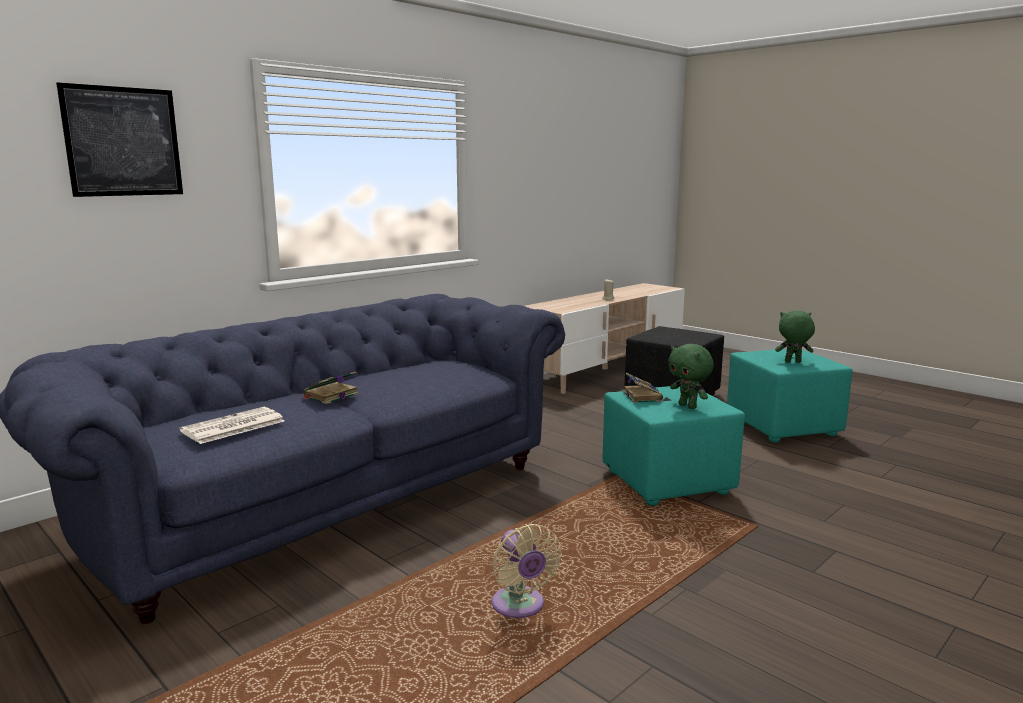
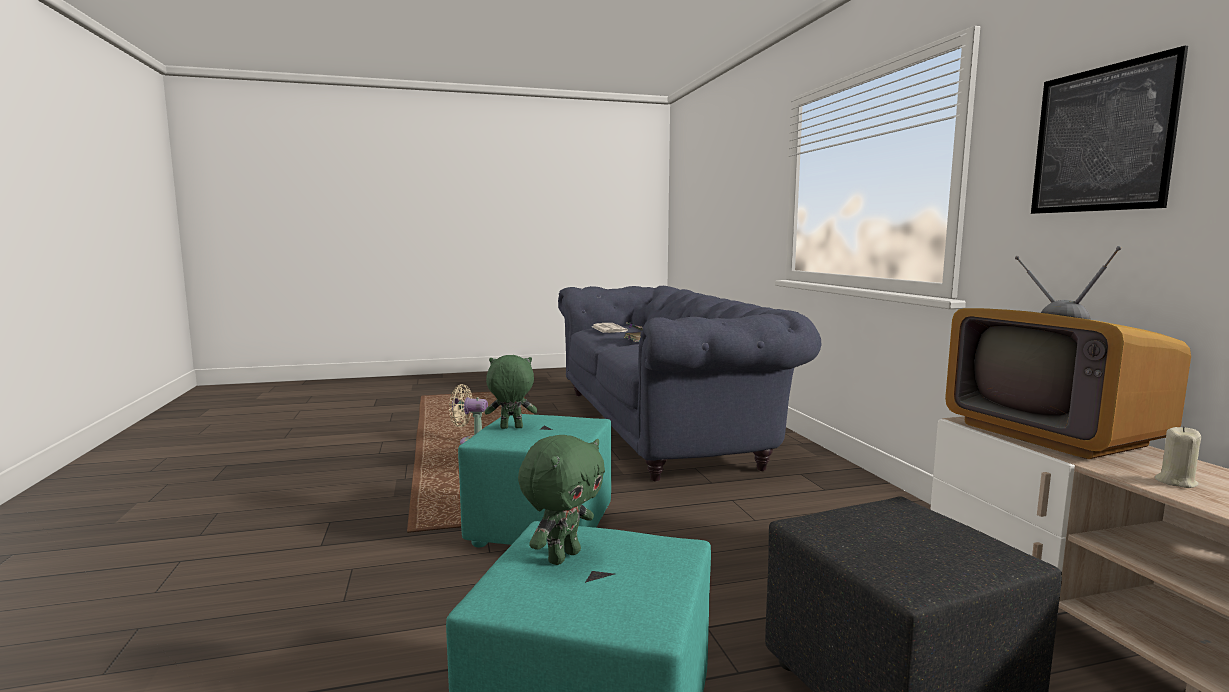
camera: 120 degrees right, 5 degrees down
(123, 142) = (746, 176): picture -> picture (1101, 139)
(565, 304) = (1052, 435): none -> television
(641, 396) = (569, 421): book -> none

